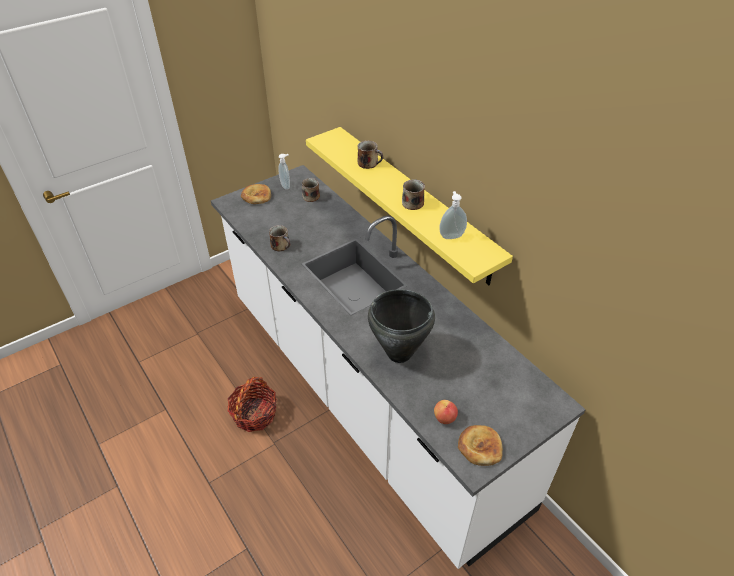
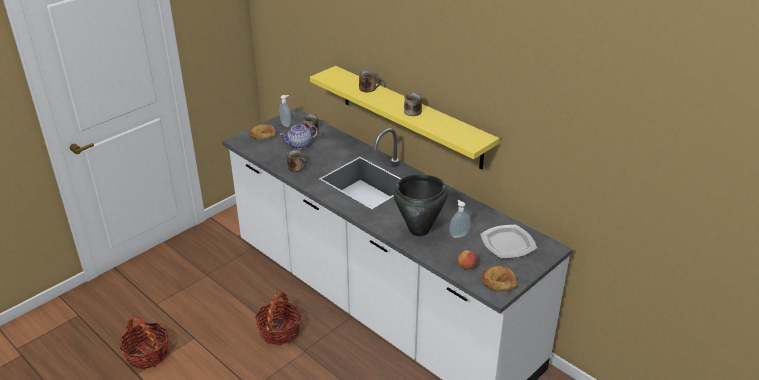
camera: 10 degrees left, 10 degrees down
(114, 422) = (147, 354): none -> basket
(292, 215) = (299, 145): none -> teapot
(451, 235) = (449, 129): soap dispenser -> soap dispenser (458, 235)
(504, 388) = (508, 243): none -> plate

